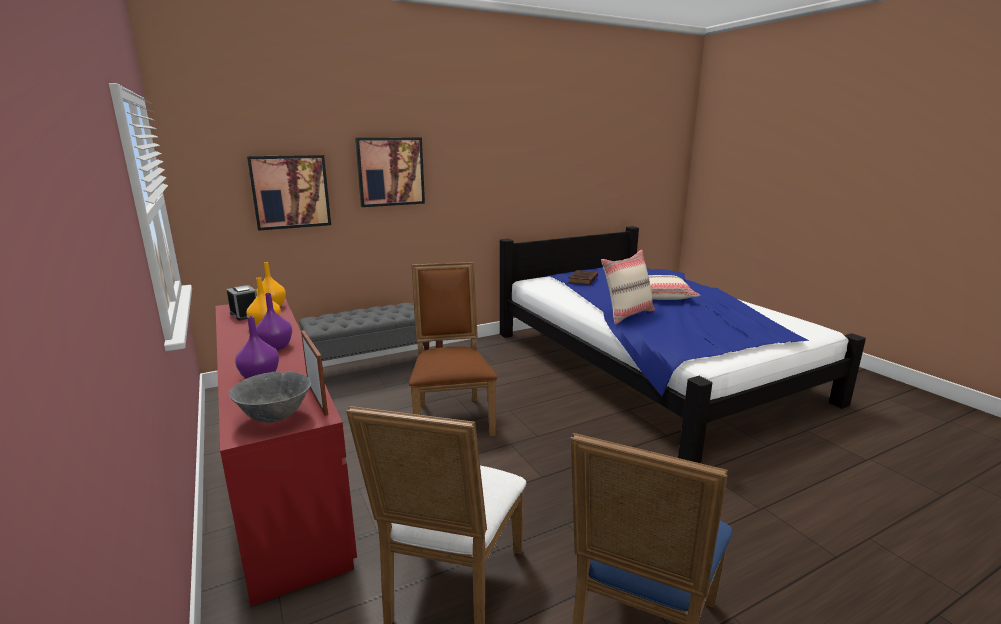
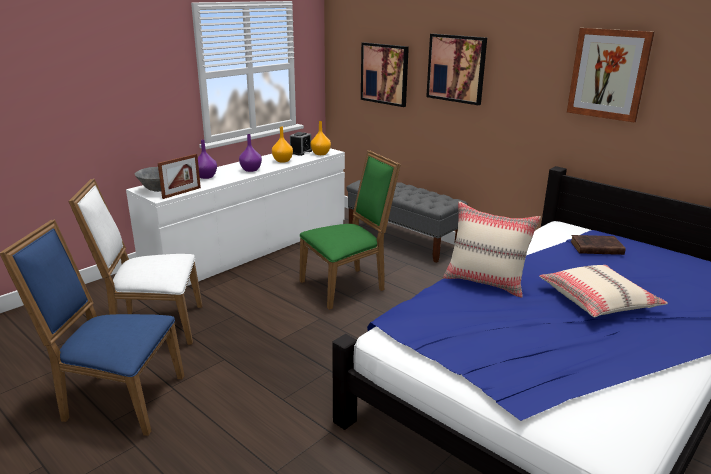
camera: 70 degrees right, 5 degrees up
(280, 466) = (251, 247): red dresser -> white dresser
(451, 416) = (347, 285): brown chair -> green chair
(524, 158) = (608, 74): none -> picture

